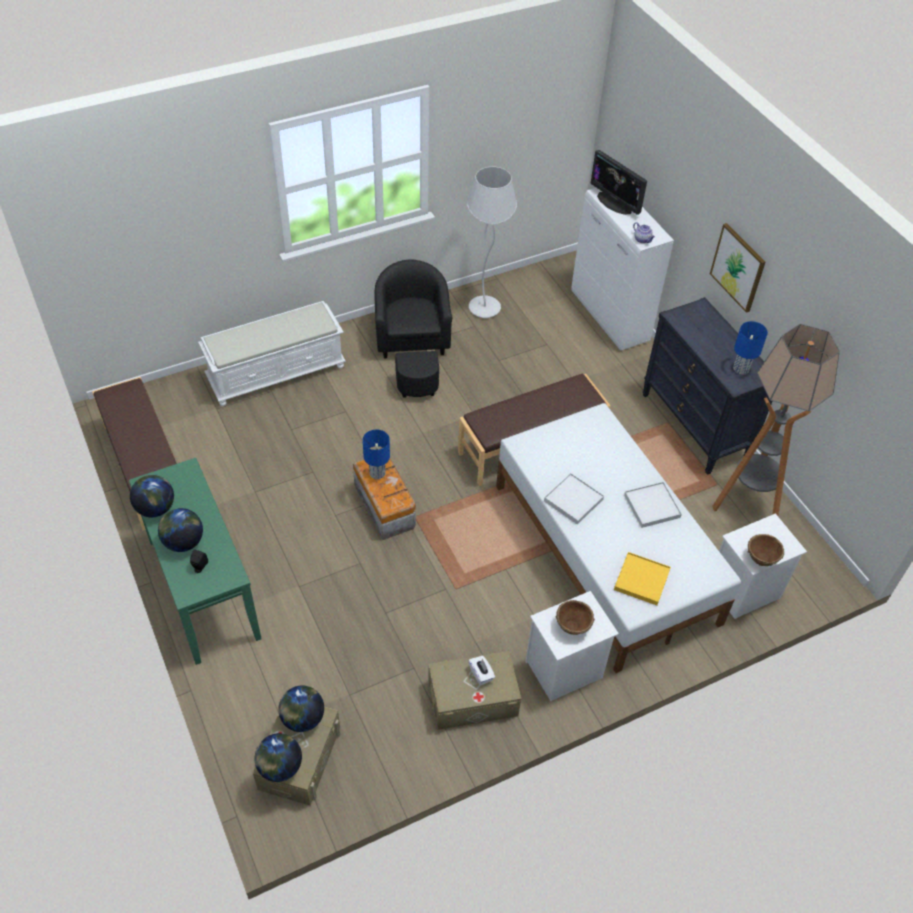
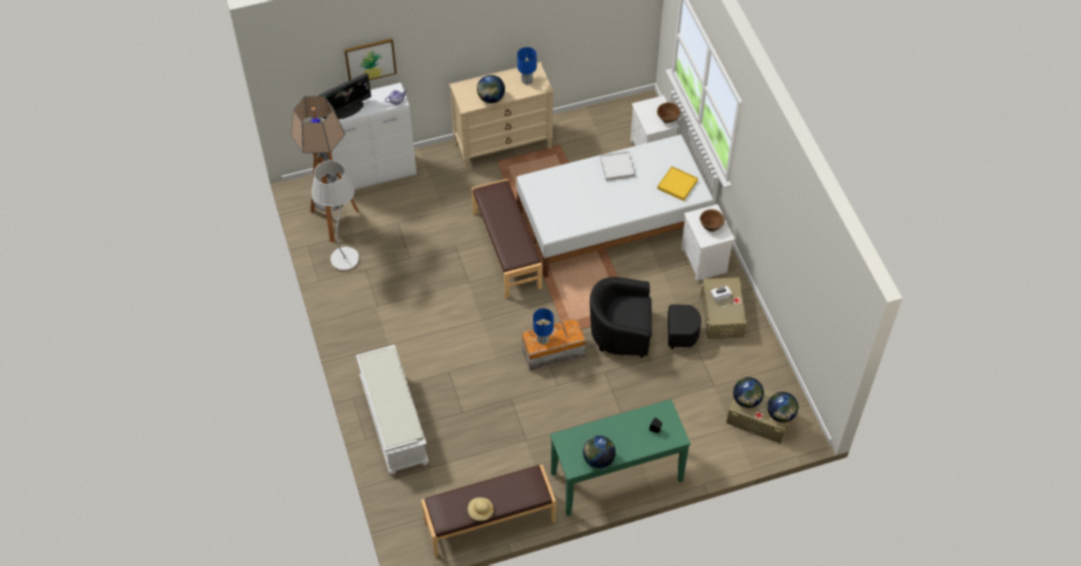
camera: 80 degrees left, 5 degrees up
(117, 425) = (480, 512): none -> beige hat
(183, 542) = (632, 440): globe -> globe (491, 98)
(413, 350) = (386, 317): black armchair -> black armchair (635, 334)
(573, 500) = (607, 209): white tray -> none
(695, 426) = (503, 145): black dresser -> beige dresser
(738, 267) = (466, 45): picture -> picture (370, 60)
(746, 505) = (581, 132): floor lamp -> floor lamp (334, 220)

